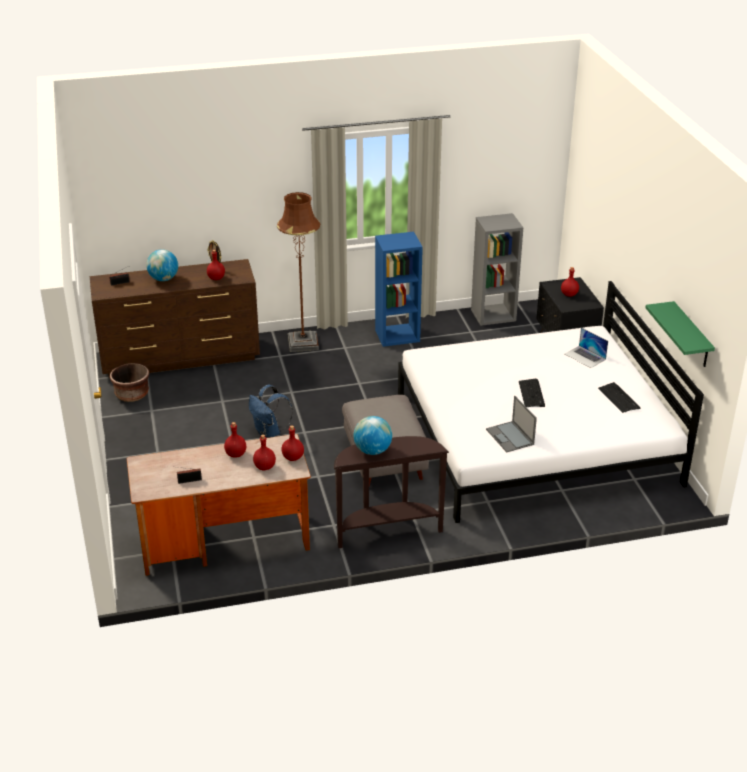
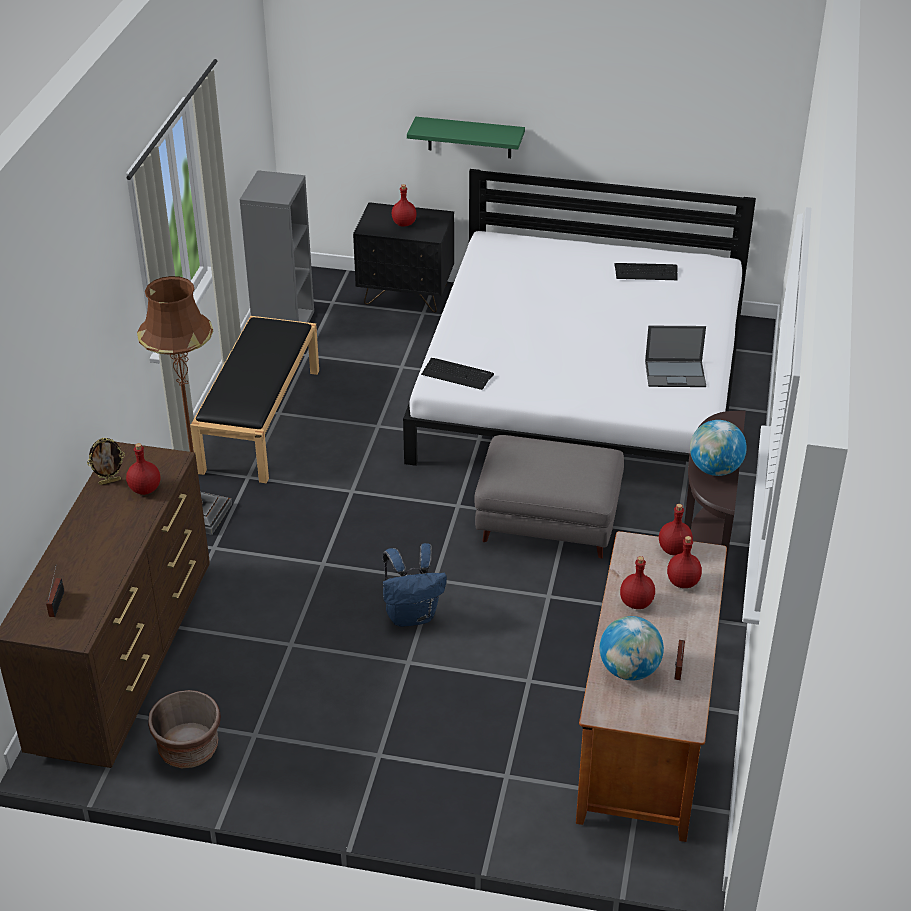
camera: 65 degrees left, 5 degrees up
(163, 279) = (93, 548): globe -> globe (629, 670)
(397, 335) = (260, 419): blue bookcase -> black bench
(531, 394) = (594, 328): keyboard -> keyboard (457, 374)
(585, 356) = (540, 264): laptop -> none
(691, 336) = (700, 147): green shelf -> green shelf (469, 137)

